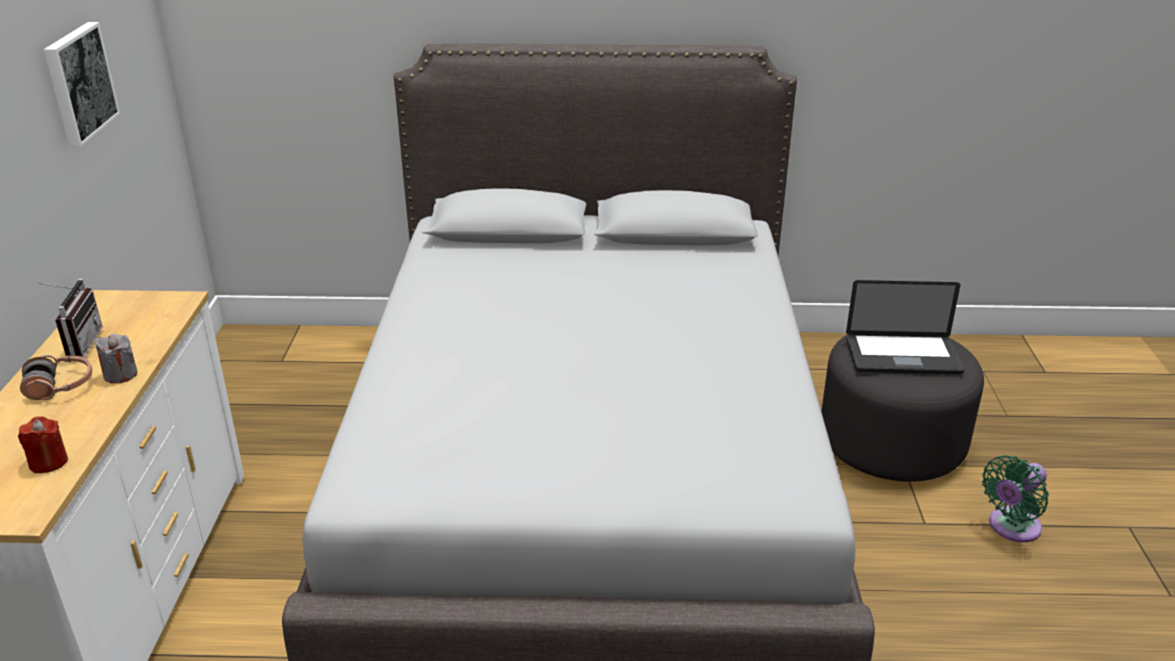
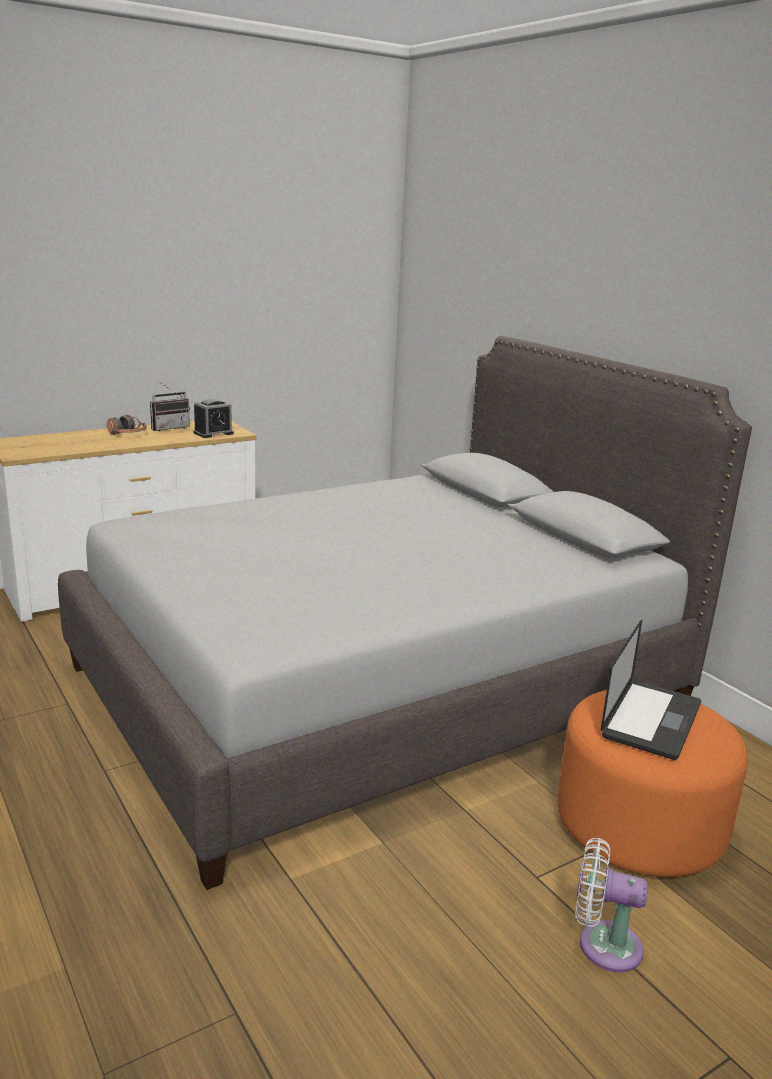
camera: 55 degrees right, 10 degrees down
(48, 462) = (60, 448): red candle -> none
(78, 83) = (280, 301): picture -> none
(120, 375) = (150, 440): grey candle -> none
(157, 318) = (213, 433): none -> alarm clock
(892, 442) = (640, 825): grey ottoman -> orange ottoman
(902, 356) = (651, 720): laptop -> laptop turned 120 degrees counterclockwise
(1011, 527) = (603, 944): green fan -> white fan

